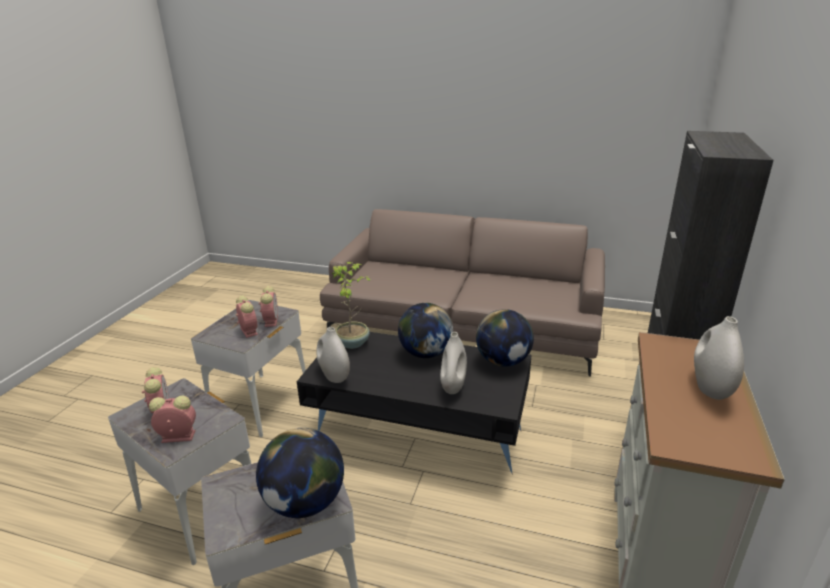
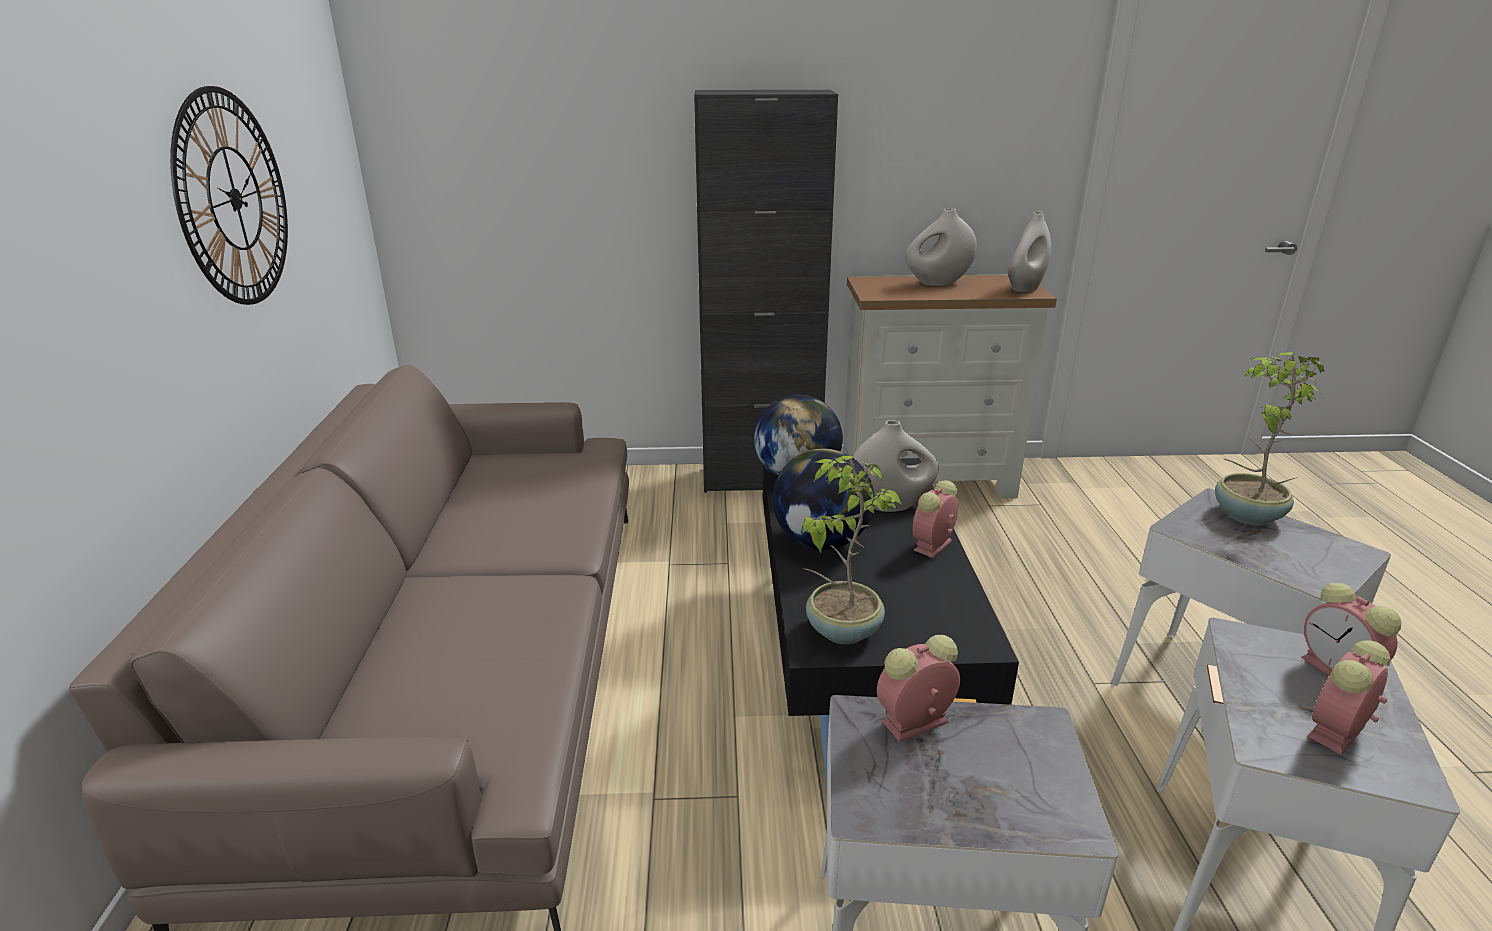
camera: 110 degrees left, 0 degrees up
(248, 331) = (987, 744): alarm clock -> alarm clock (932, 546)
(305, 503) = (1245, 515): globe -> potted plant
(334, 376) = (965, 619): white vase -> white vase (1025, 288)
(544, 123) = (234, 199): none -> wall clock

